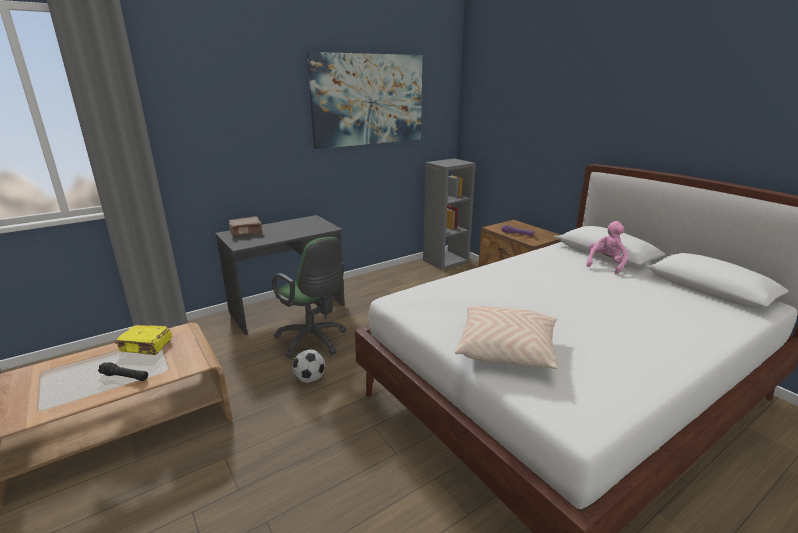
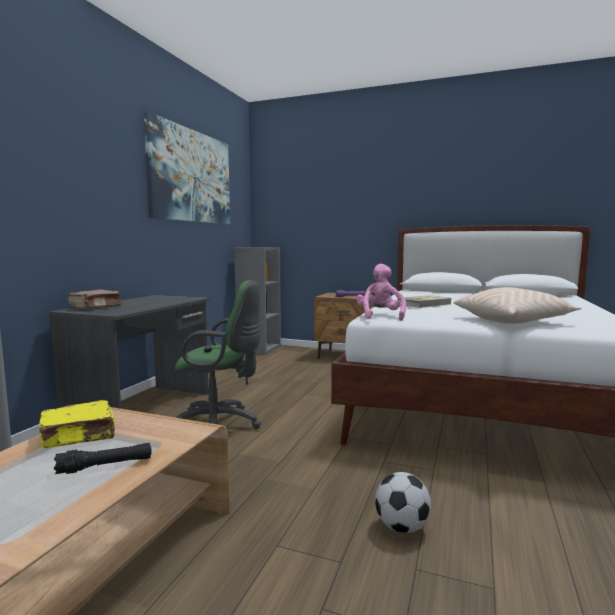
camera: 35 degrees left, 15 degrees down
(310, 379) = (265, 451): football -> football (401, 527)
(493, 287) = (424, 304): none -> book
(605, 265) = (455, 293): pink plush toy -> pink plush toy (380, 316)

